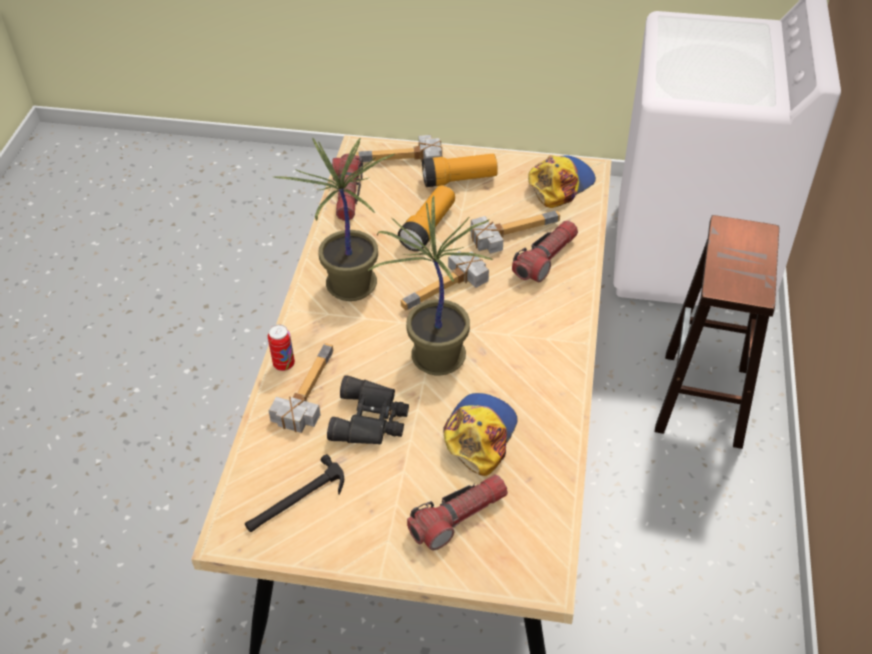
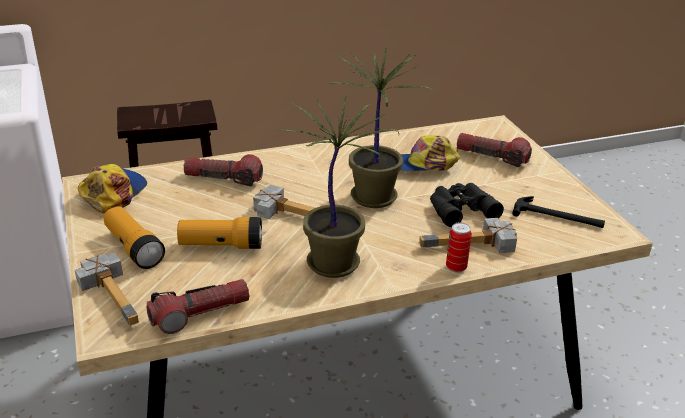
camera: 120 degrees left, 15 degrees down
(511, 230) = (197, 202): hammer -> none
(560, 183) = (113, 193): cap -> cap turned 90 degrees clockwise

